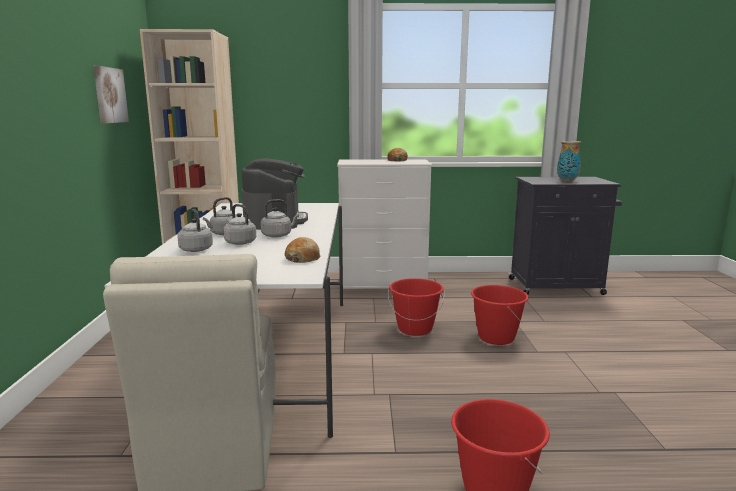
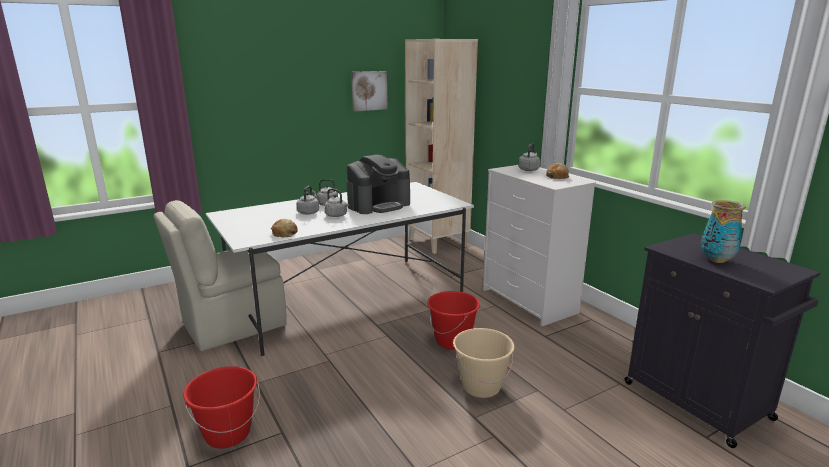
camera: 60 degrees right, 5 degrees up
(195, 249) = (283, 208): grey kettle -> grey kettle (529, 169)
(496, 337) = (481, 386): red bucket -> beige bucket

